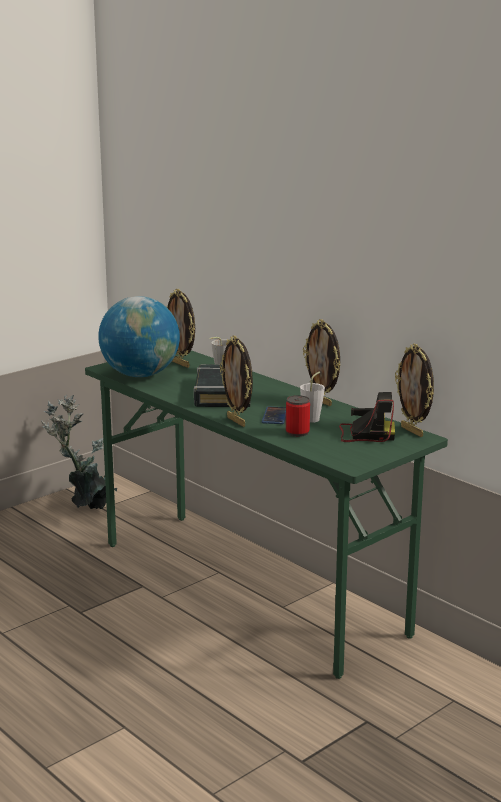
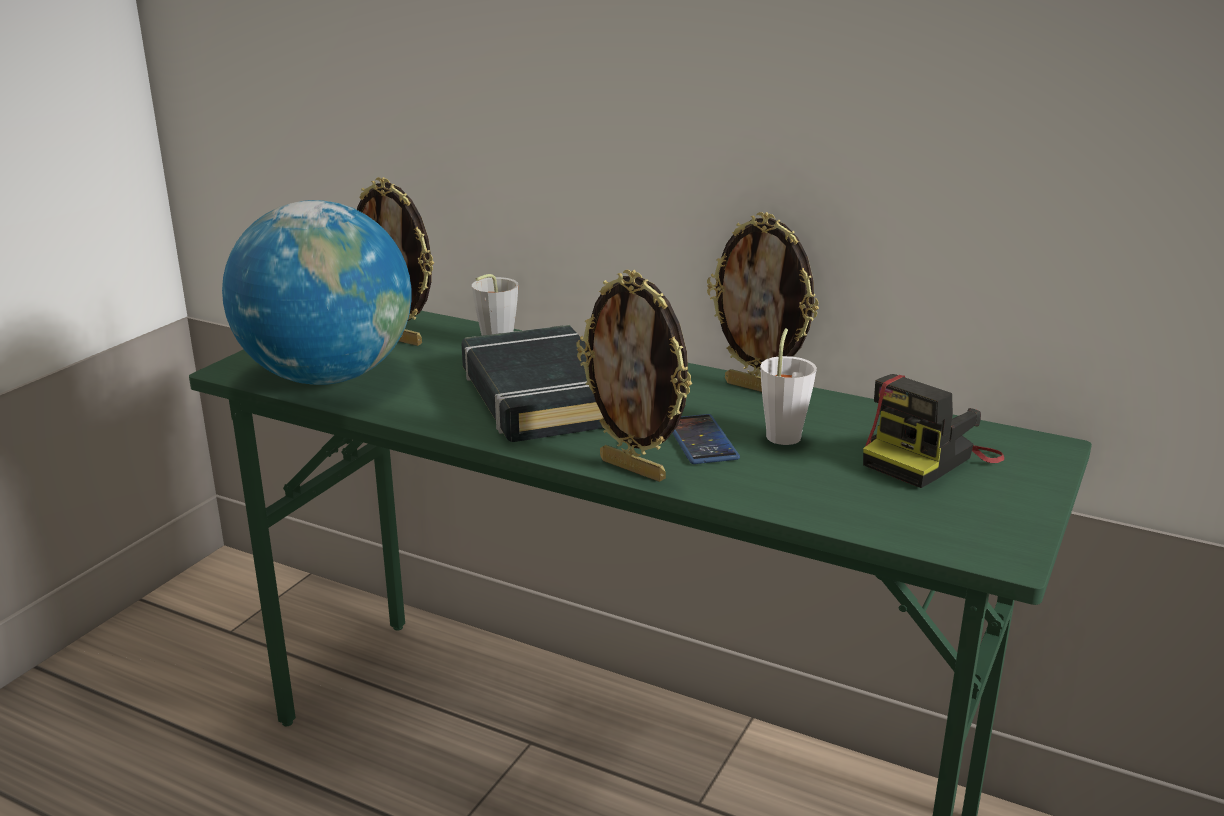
camera: 20 degrees left, 5 degrees up
(86, 508) = (198, 639): potted plant -> none
(297, 432) = (790, 478): can -> none
(365, 434) = (928, 458): camera -> camera turned 150 degrees clockwise
(413, 431) = (1008, 434): picture frame -> none

